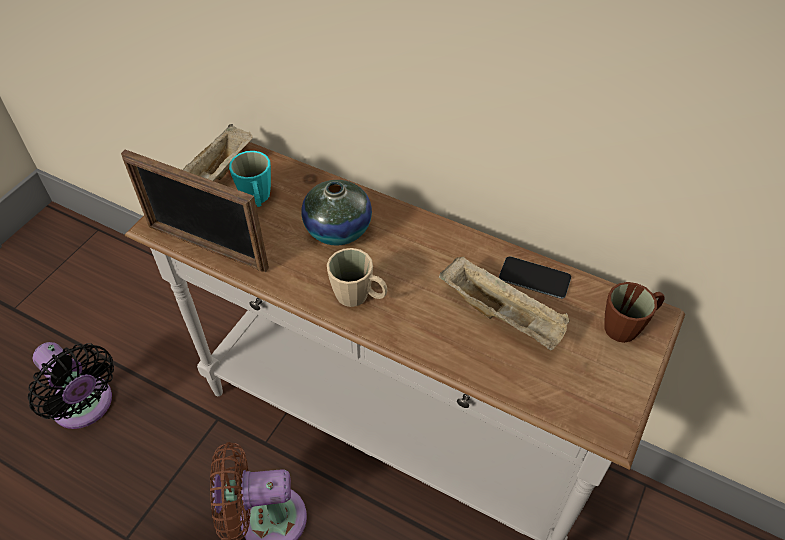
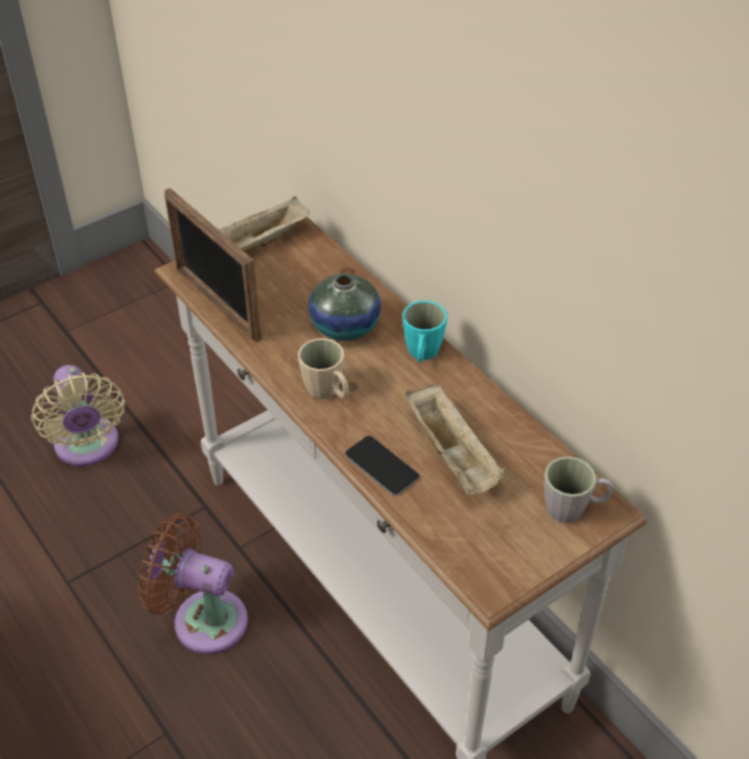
camera: 25 degrees right, 5 degrees down
(85, 406) = (88, 447): black fan -> beige fan
(257, 199) = (286, 275): turquoise mug -> turquoise mug (422, 354)
(534, 278) = (508, 433): phone -> phone (381, 466)
(628, 326) = (573, 508): brown mug -> grey mug

